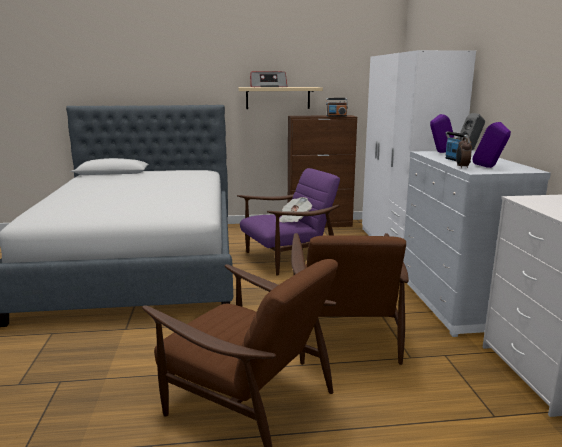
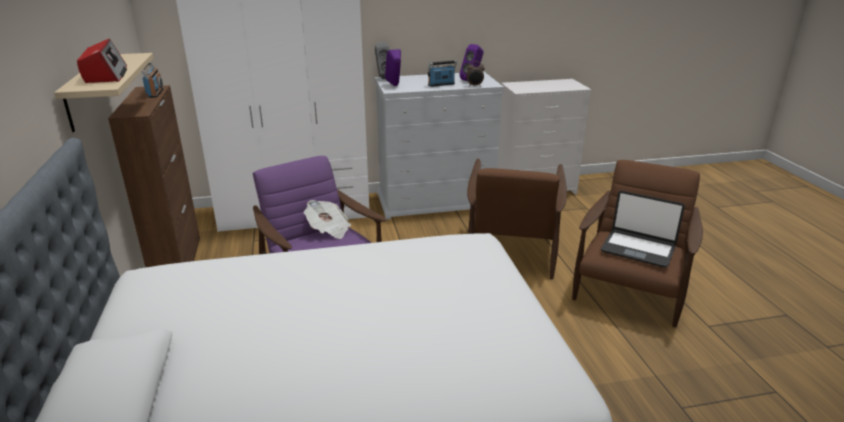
camera: 95 degrees left, 10 degrees up
(221, 325) = (638, 249): none -> laptop
(344, 334) = (511, 250): brown armchair -> brown armchair turned 105 degrees clockwise

